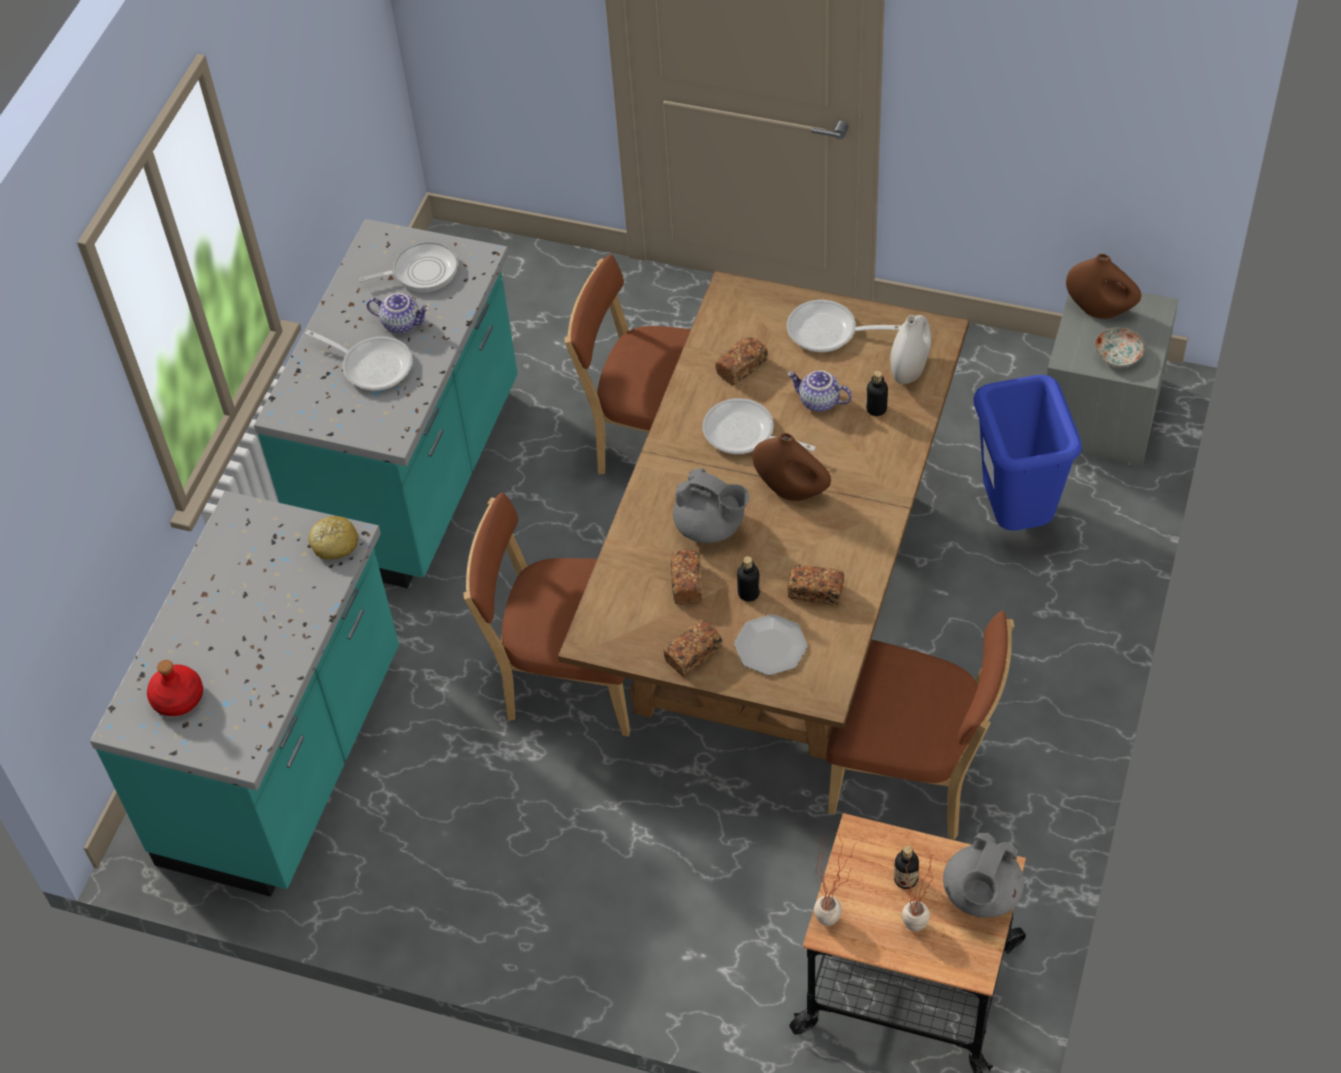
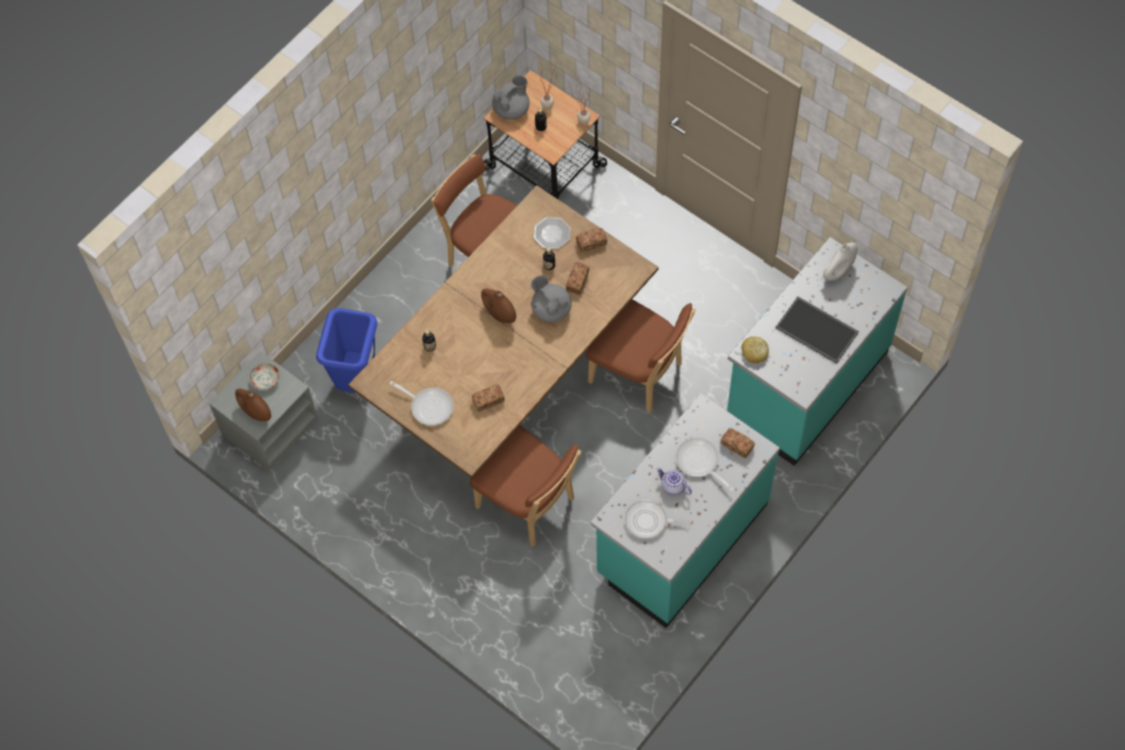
camera: 160 degrees left, 10 degrees up
(178, 698) = (858, 293): red bottle -> none
(235, 614) = (818, 329): none -> tray
(745, 434) = (507, 357): frying pan -> none
(815, 591) = (516, 254): bread -> bread (737, 445)
(818, 402) = (458, 362): teapot -> none
(909, 369) = (398, 364): white vase -> white vase (838, 272)

